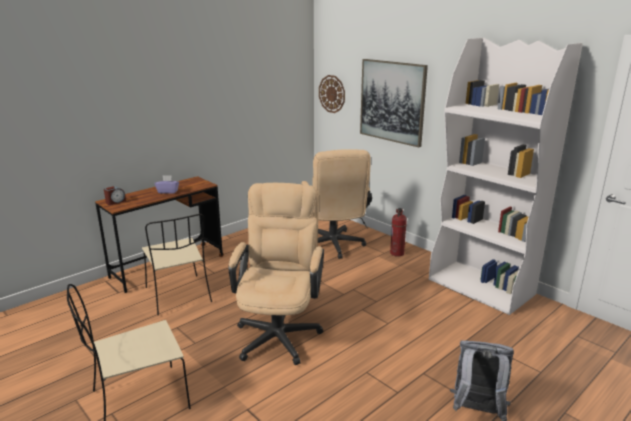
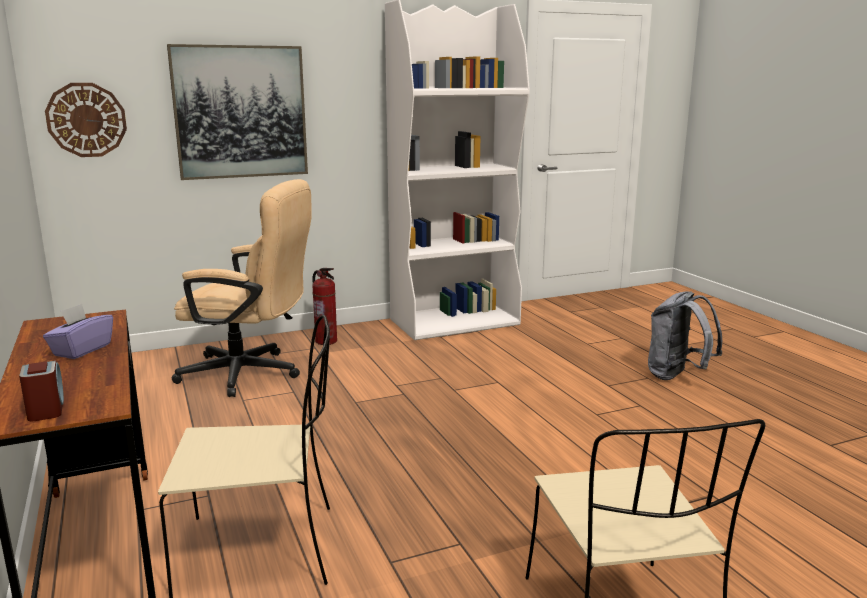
camera: 70 degrees left, 5 degrees down
(279, 332) = (473, 456): beige office chair -> none

